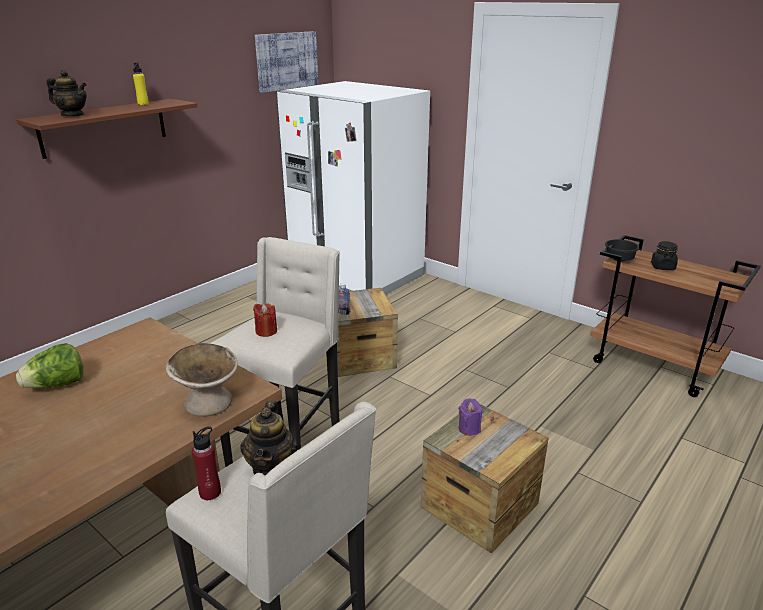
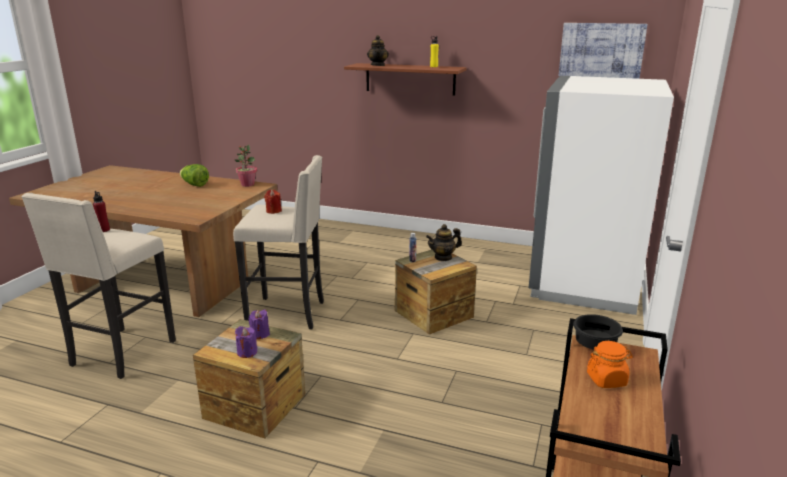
camera: 70 degrees right, 5 degrees down
(125, 338) = (247, 184): none -> potted plant
(208, 402) = (181, 213): beige bowl -> none
(272, 468) = (121, 238): teapot -> teapot (443, 257)
(506, 441) = (247, 352): none -> purple candle
(662, 267) = (606, 380): black jar -> orange jar

